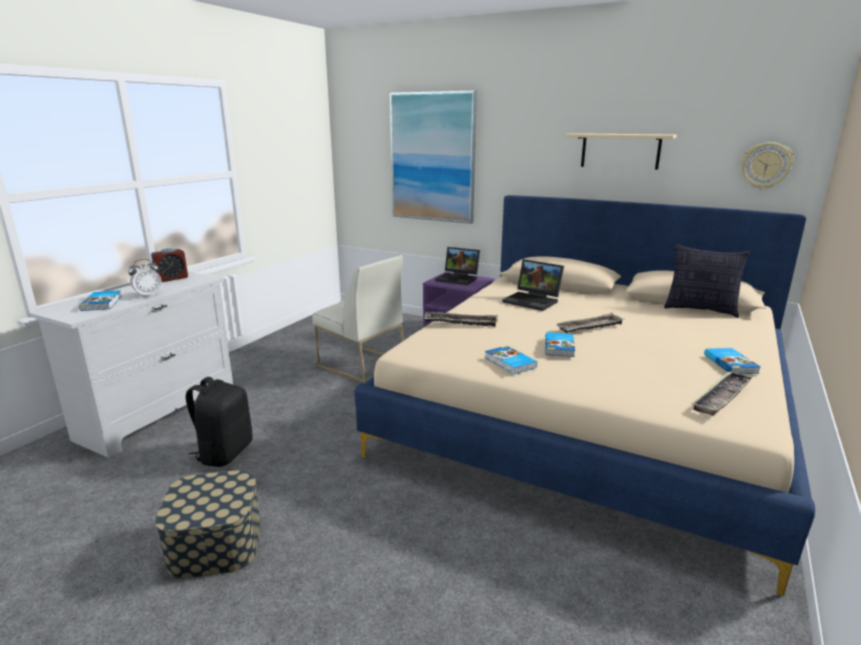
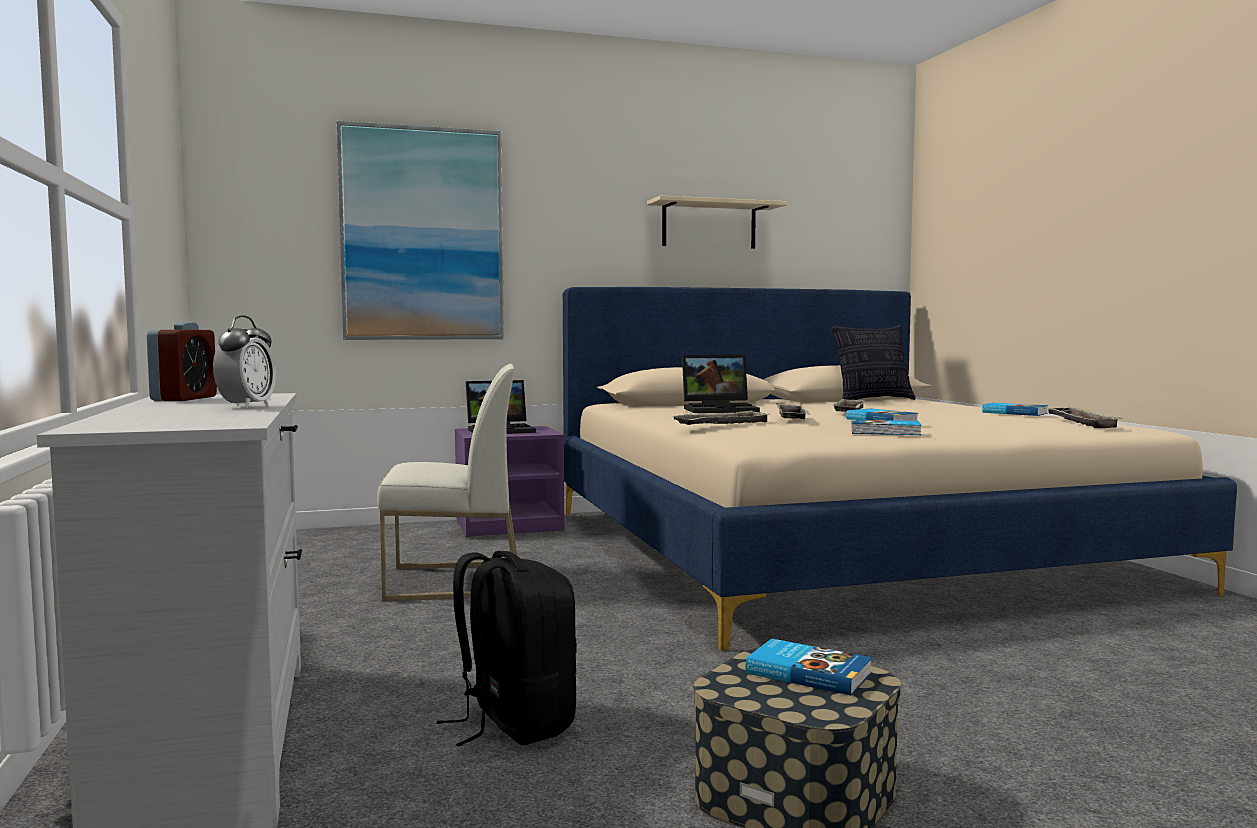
camera: 45 degrees left, 15 degrees down
(103, 303) = (187, 415): book -> book (808, 672)
(508, 328) = (792, 418): none -> tray
(765, 166) = (858, 243): wall clock -> none

